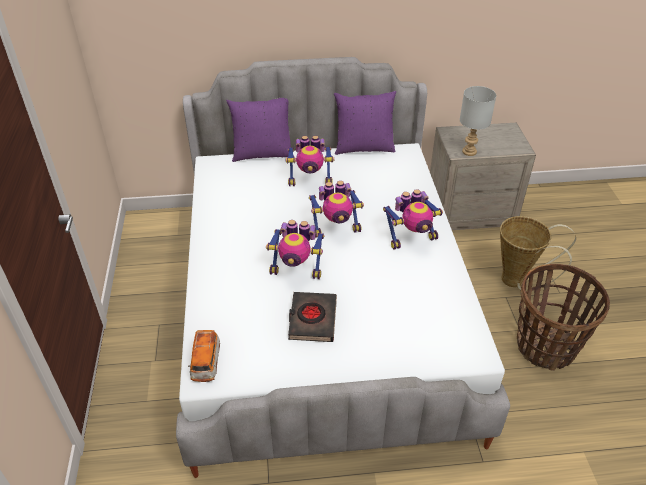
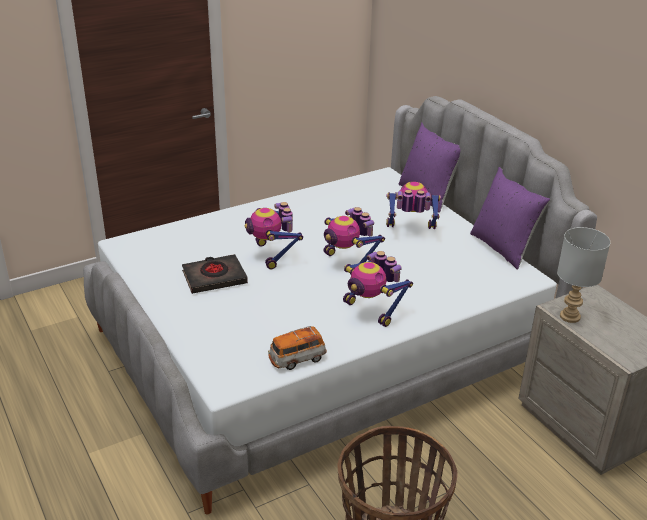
camera: 65 degrees right, 10 degrees down
(206, 363) = (138, 241): toy car -> toy car (297, 359)
(310, 181) = (410, 230): toy robot -> toy robot turned 120 degrees clockwise
(518, 282) = (488, 497): basket -> none

